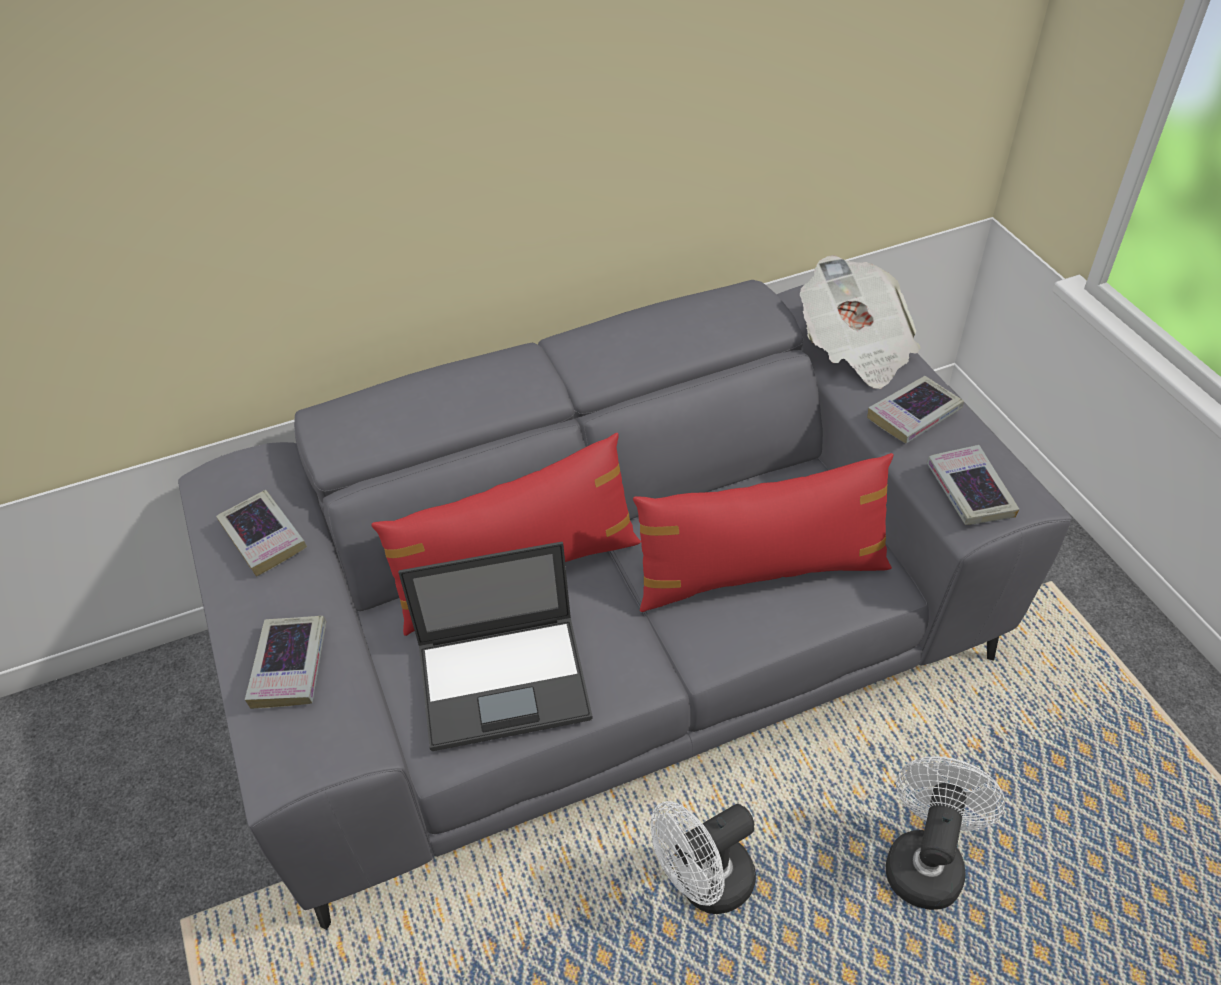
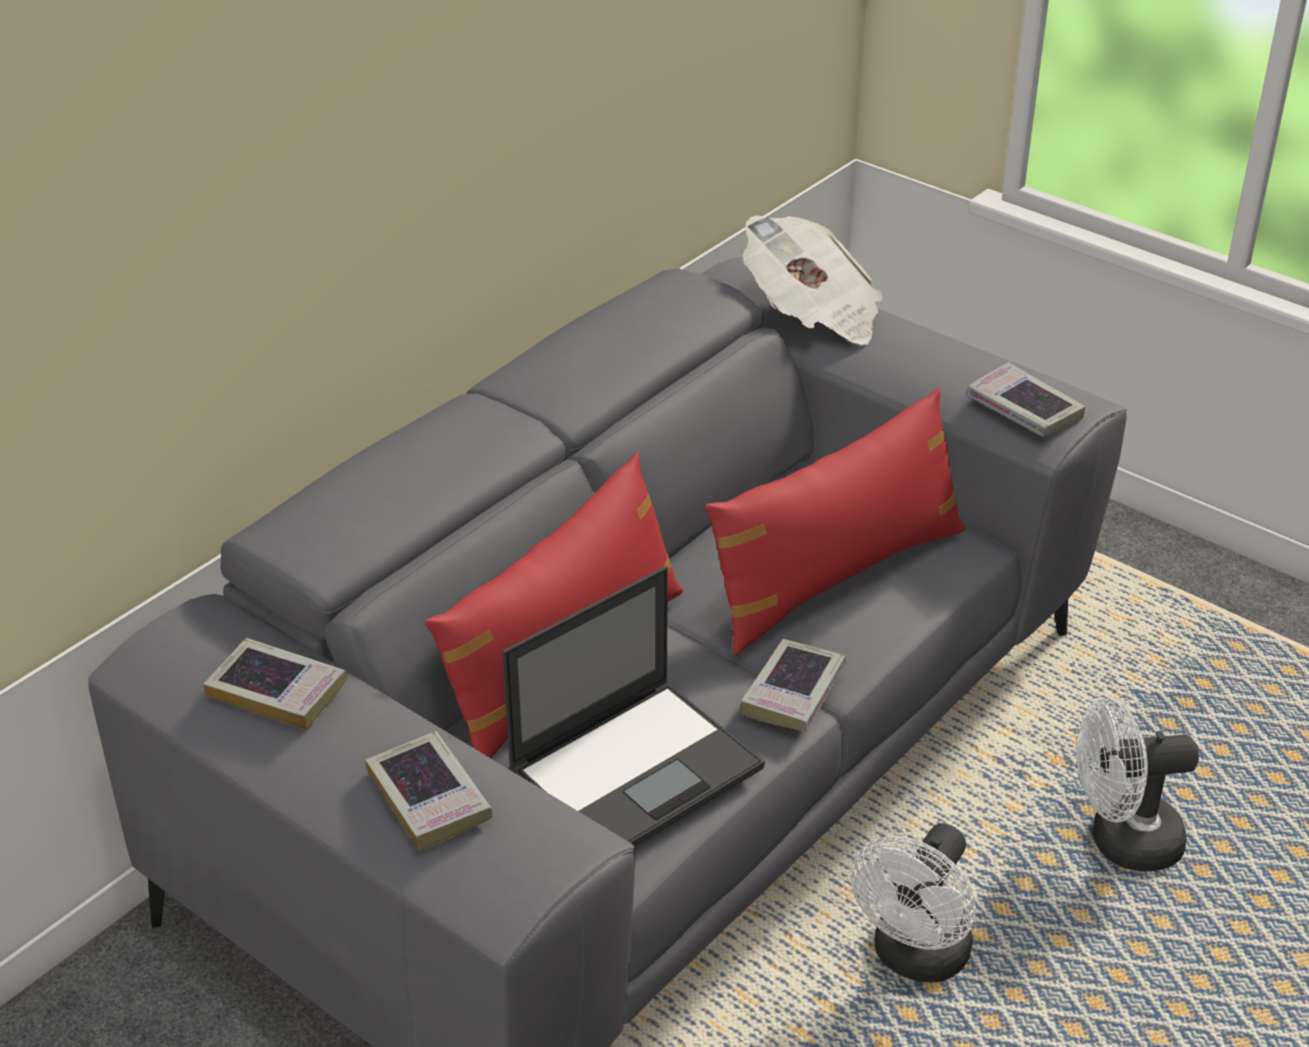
camera: 30 degrees left, 10 degrees down
(914, 415) = (919, 358): book -> book (793, 692)
(925, 859) = (1121, 842): white fan -> white fan turned 90 degrees counterclockwise

